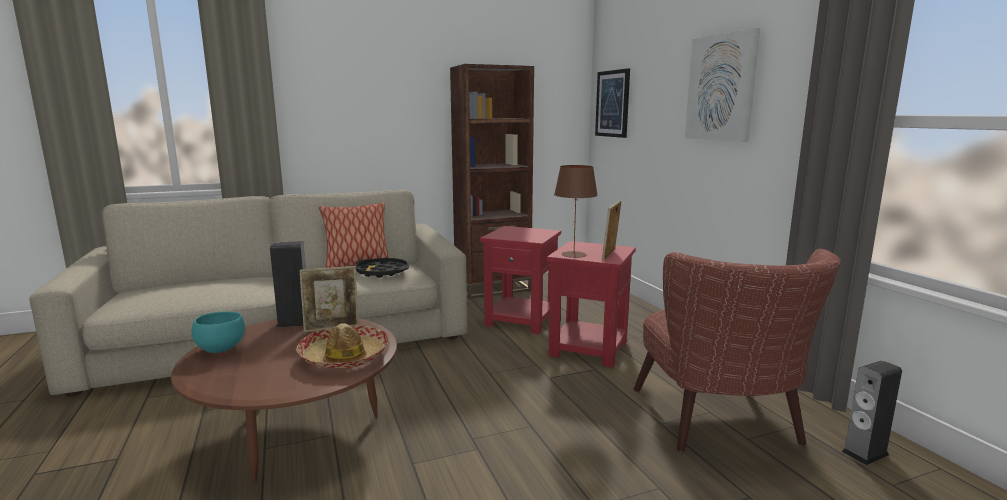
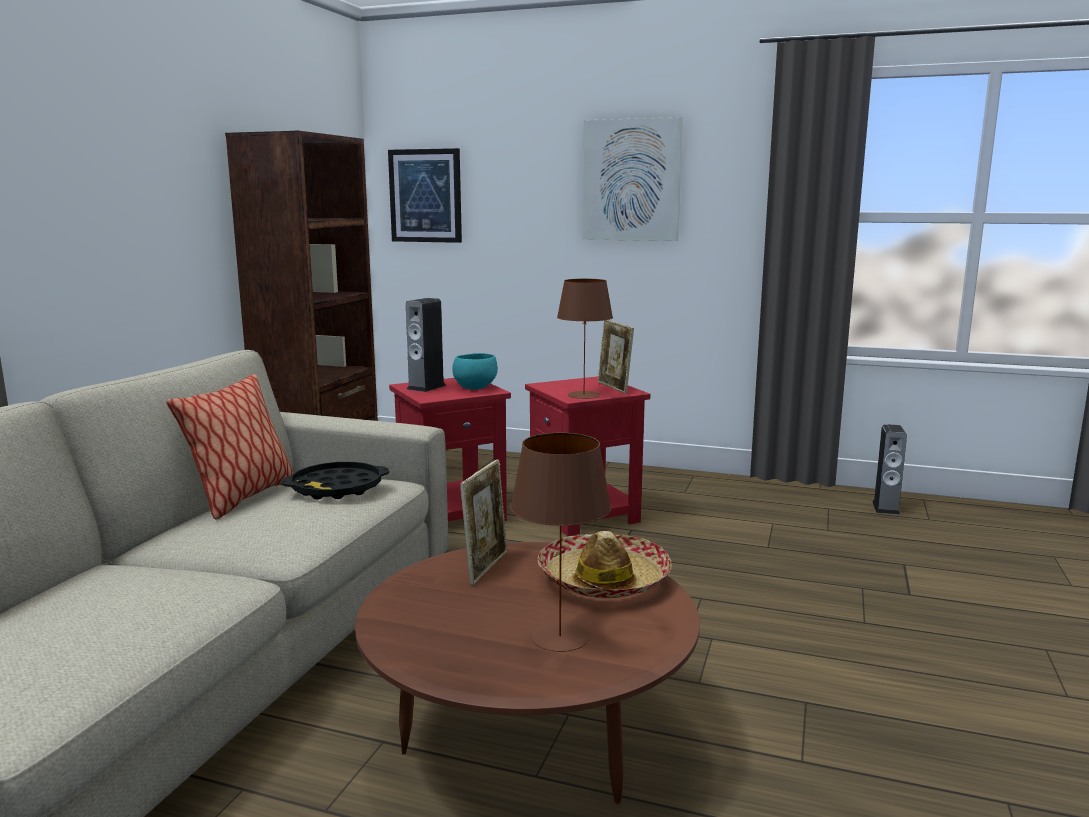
camera: 50 degrees left, 0 degrees up
(221, 349) = (438, 650): turquoise bowl -> turquoise bowl (474, 388)
(256, 368) = (560, 637): none -> brown table lamp
(294, 322) = (415, 583): speaker -> speaker (426, 387)
(721, 425) = (798, 529): brown armchair -> none

